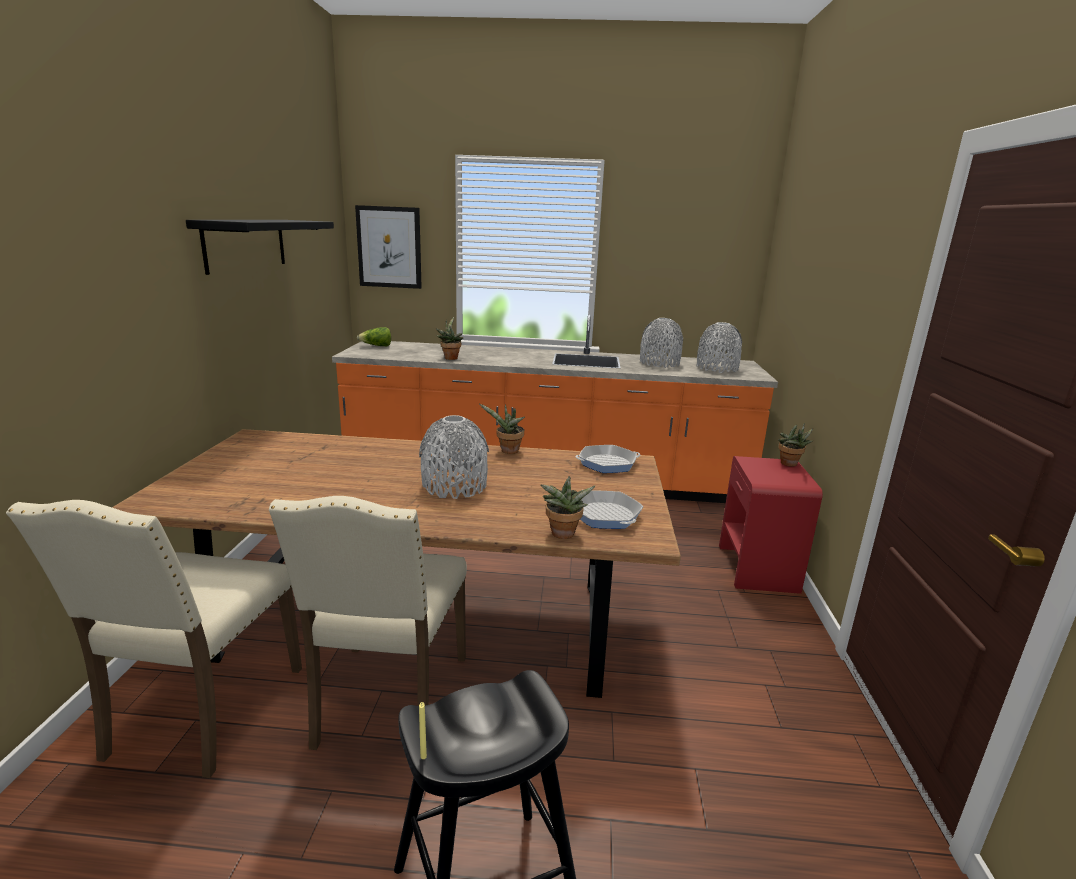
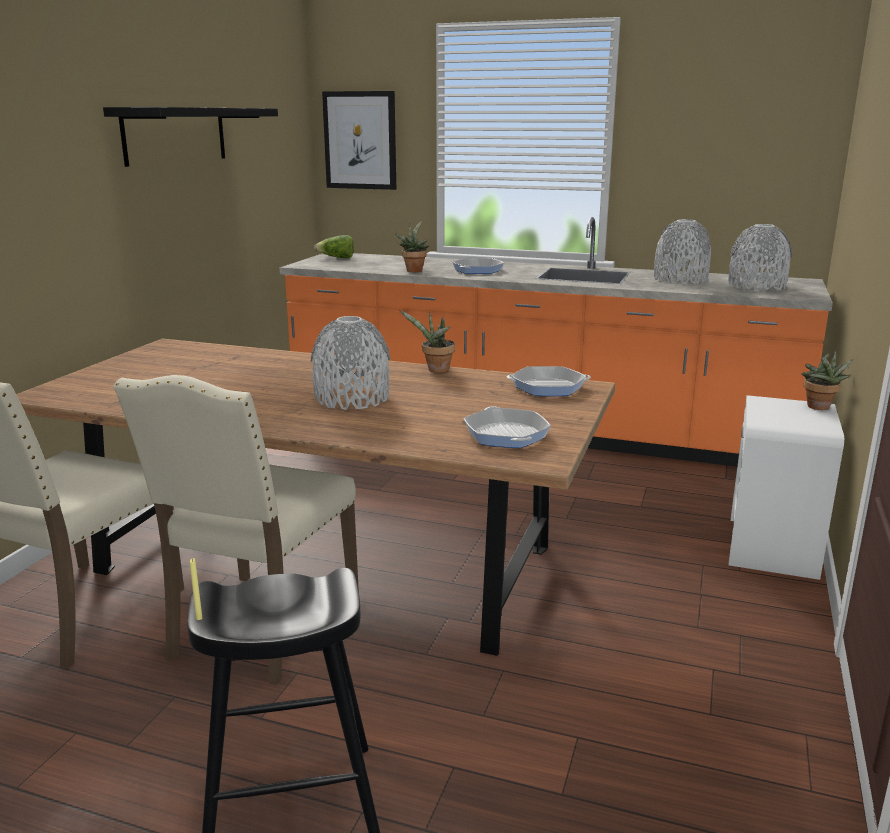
camera: 15 degrees right, 0 degrees up
(502, 357) = (478, 270): none -> frying pan
(562, 535) = (441, 449): potted plant -> none
(757, 568) = (772, 546): red nightstand -> white nightstand

